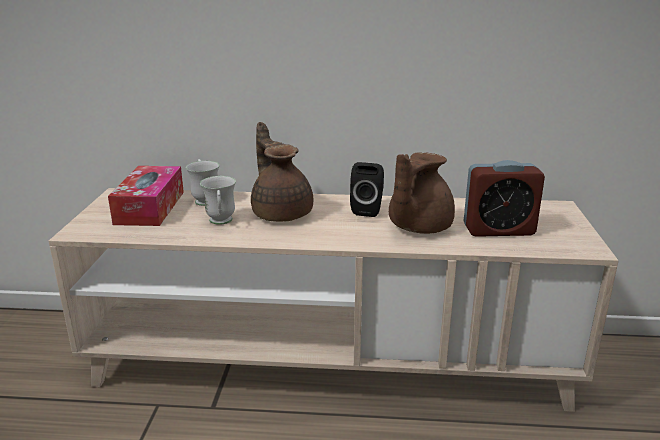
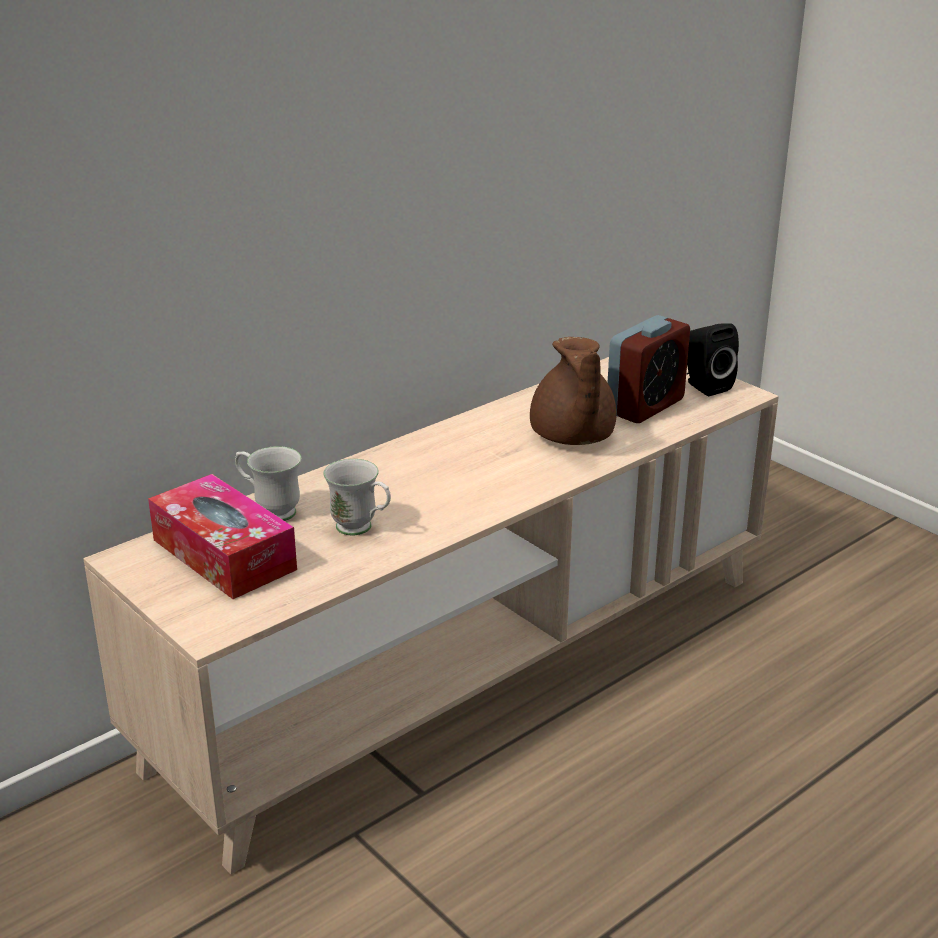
camera: 45 degrees left, 5 degrees up
(281, 213) = (402, 484): brown teapot -> none
(368, 210) = (486, 438): black speaker -> black speaker (705, 386)

